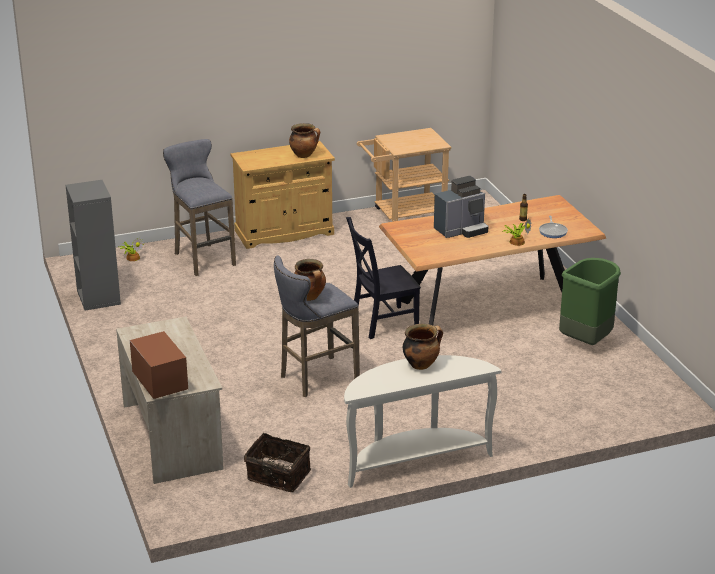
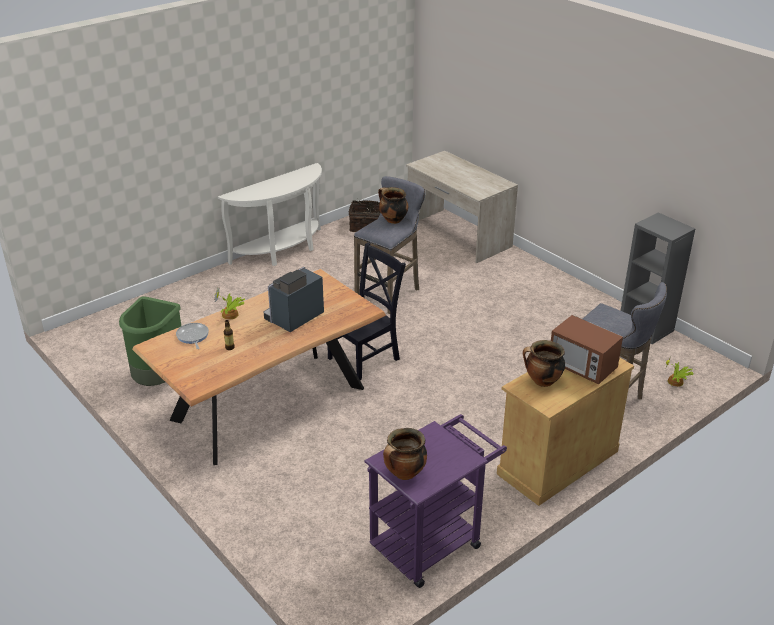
camera: 160 degrees right, 5 degrees up
(160, 383) = (447, 159): microwave -> microwave (582, 367)
(404, 214) = (432, 540): beige cart -> purple cart
(421, 364) = (277, 190): cooking pot -> cooking pot (404, 474)

